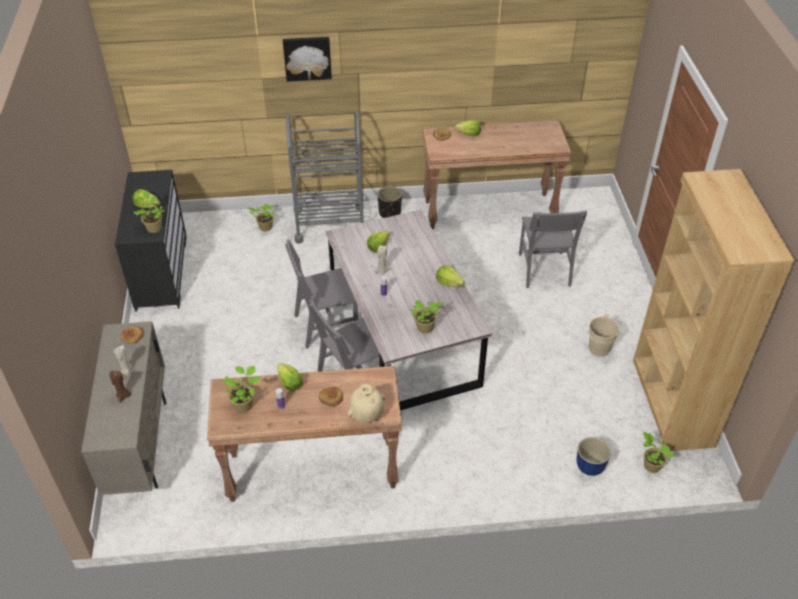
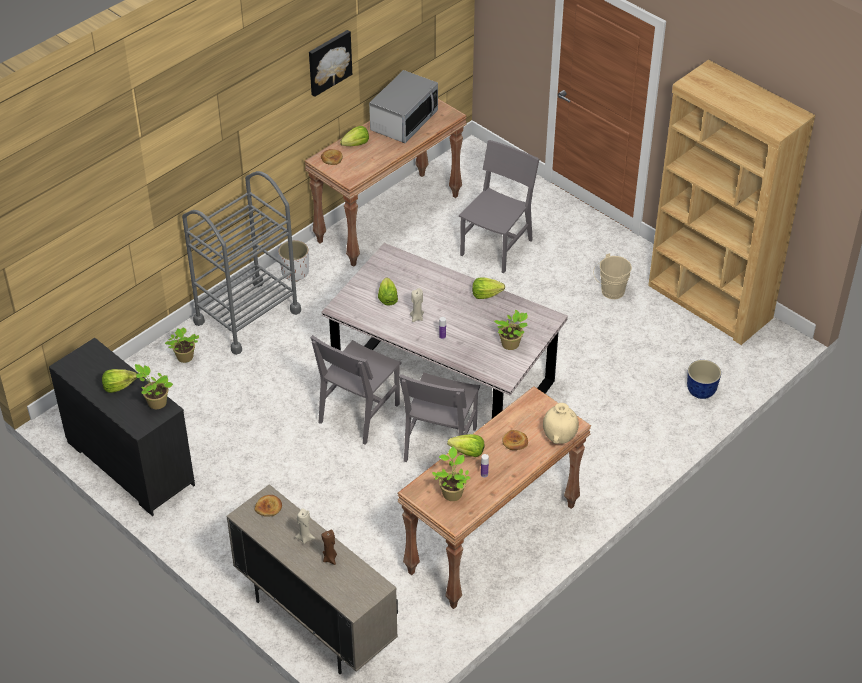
camera: 40 degrees left, 0 degrees up
(307, 58) = (190, 138): picture -> picture (328, 62)
(390, 212) = (295, 272): black planter -> white planter
(519, 135) = (403, 121): none -> microwave
(544, 269) = (496, 247): grey chair -> grey chair turned 105 degrees counterclockwise
(650, 465) = (742, 361): potted plant -> none

